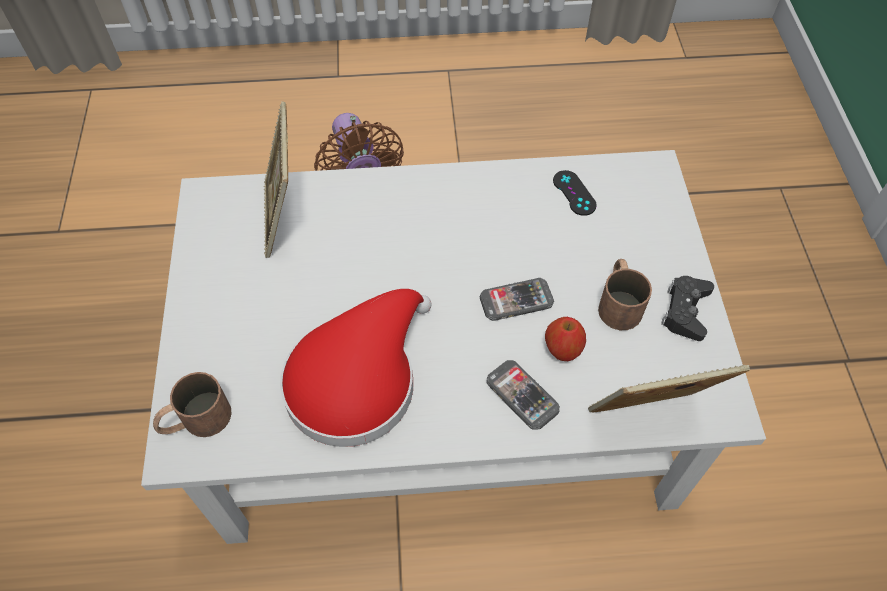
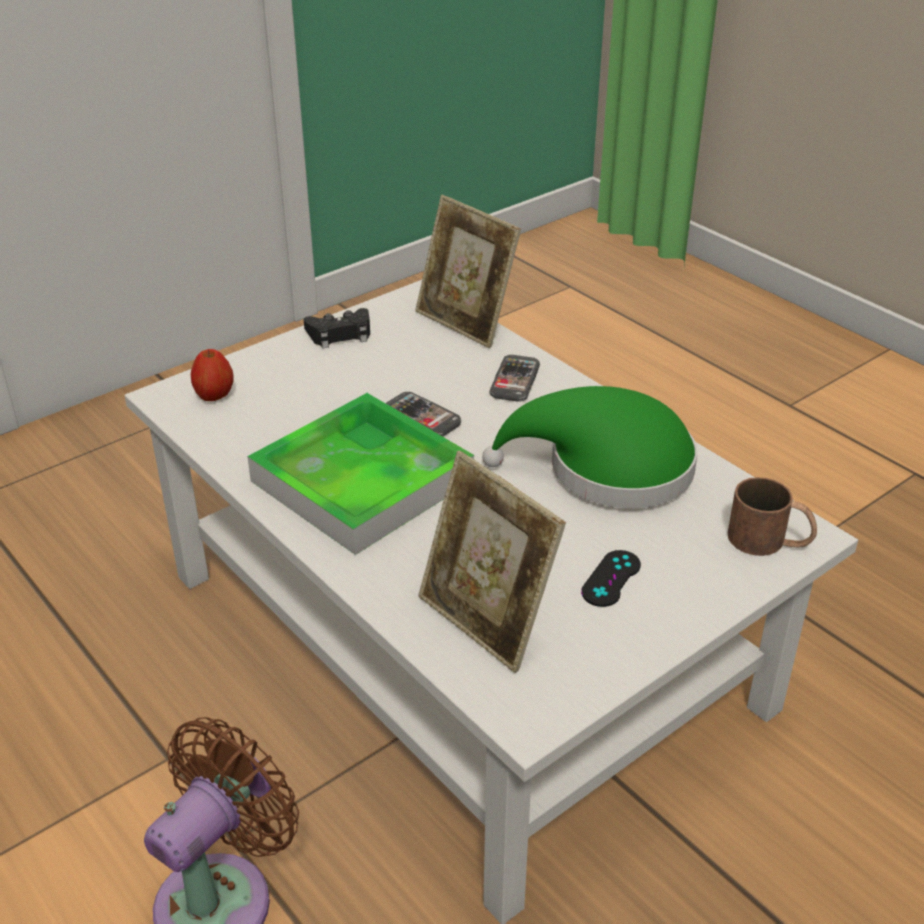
camera: 125 degrees left, 20 degrees down
(284, 218) = (486, 621): picture frame -> picture frame turned 90 degrees clockwise
(357, 378) = (607, 468): red hat -> green hat
(466, 227) = (362, 480): none -> tray
(562, 350) = (447, 377): apple -> apple (214, 396)
(574, 193) = (247, 432): black game controller -> black game controller (611, 578)
(618, 301) = (364, 367): brown mug -> none

